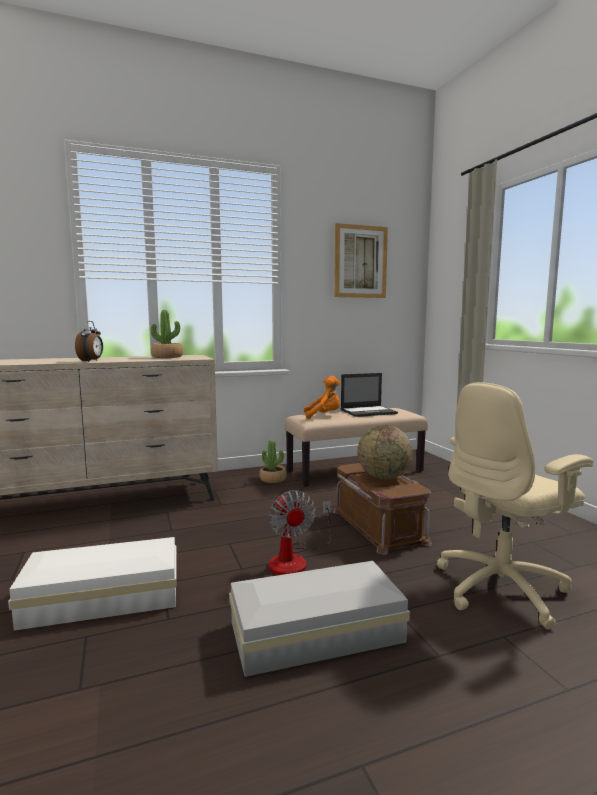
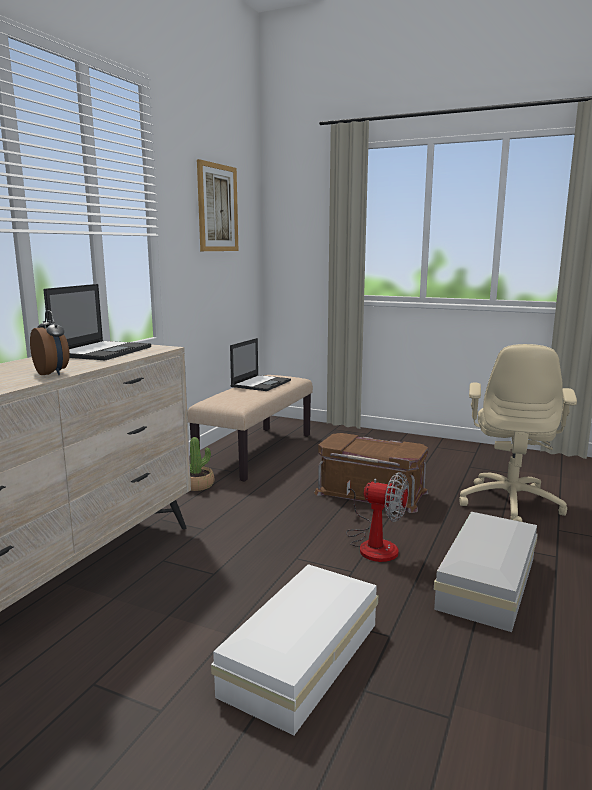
camera: 45 degrees left, 5 degrees up
(167, 357) = (103, 351): potted plant -> laptop
(324, 416) = (235, 396): orange plush toy -> none
(383, 477) = (373, 444): globe -> none

